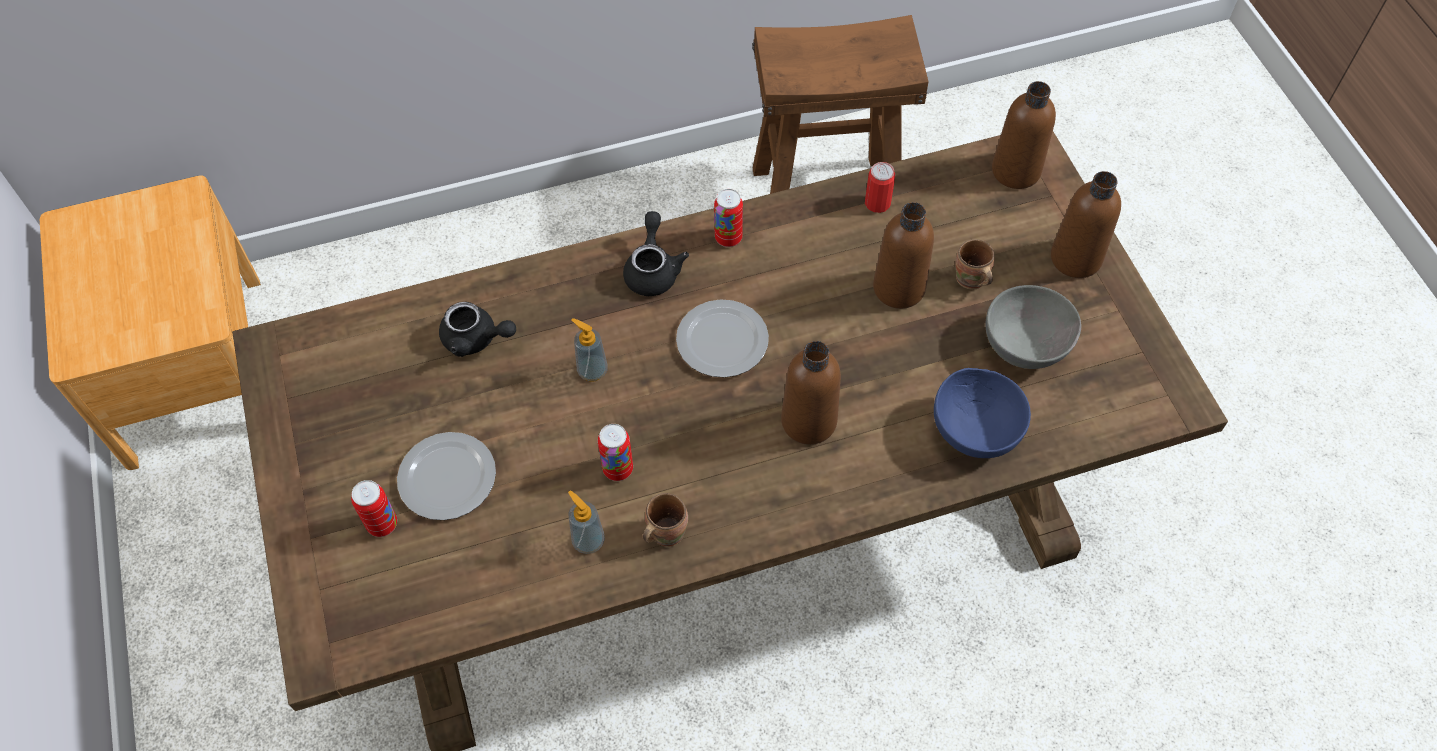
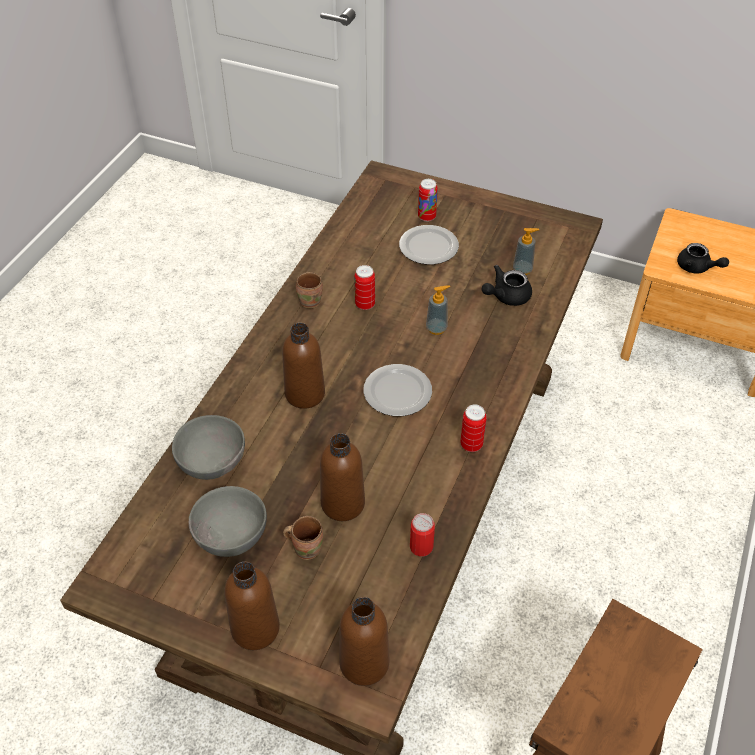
camera: 130 degrees right, 10 degrees down
(588, 541) = (338, 274): soap dispenser -> soap dispenser (522, 270)
(653, 269) = (482, 394): black teapot -> black teapot (697, 268)
(975, 428) = (213, 464): blue bowl -> grey bowl

